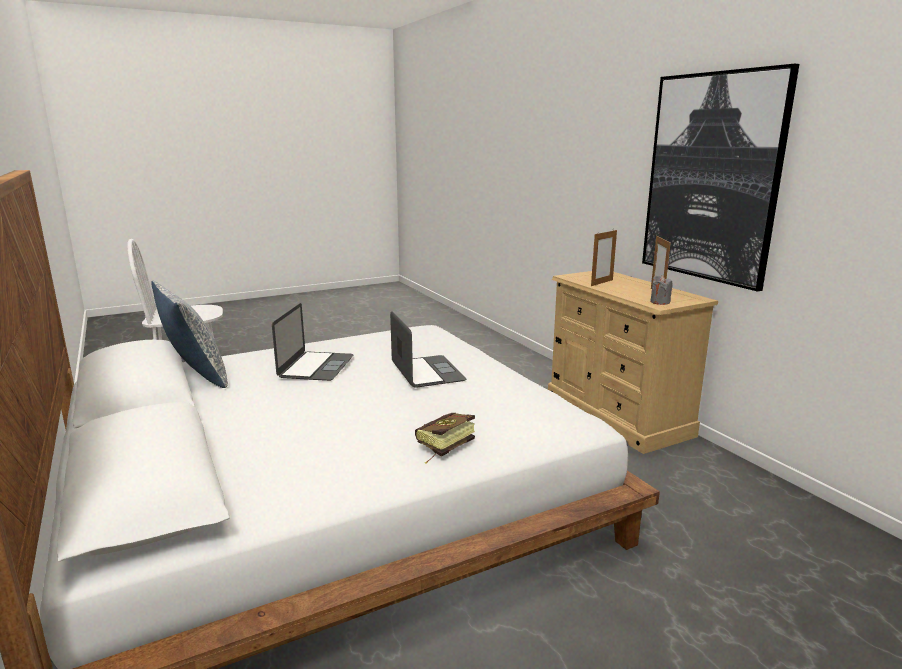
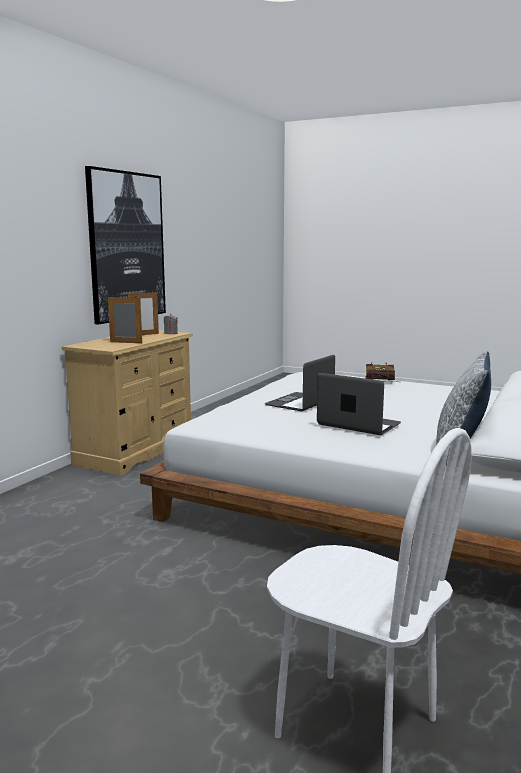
camera: 125 degrees left, 5 degrees down
(316, 366) = (358, 424): laptop -> laptop turned 60 degrees clockwise

